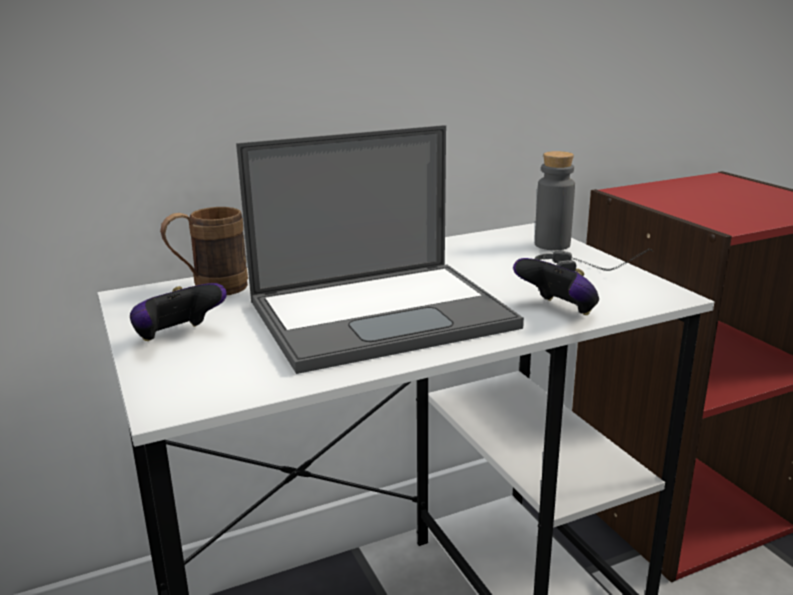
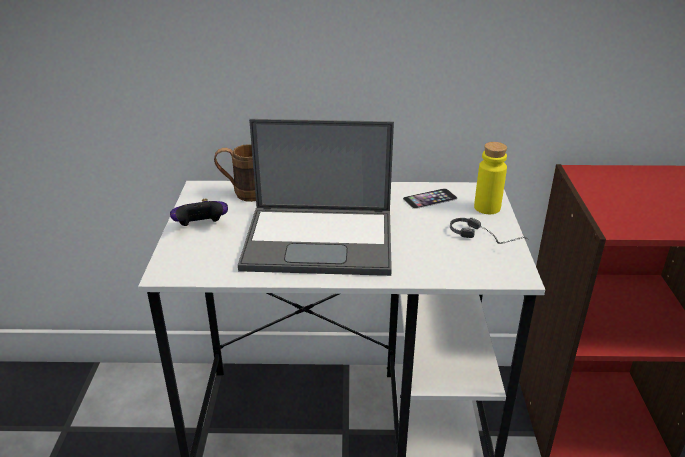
camera: 25 degrees right, 10 degrees up
(475, 249) = (430, 198): none -> phone
(552, 245) = (487, 207): grey bottle -> yellow bottle
(558, 310) = (428, 267): game controller -> none

